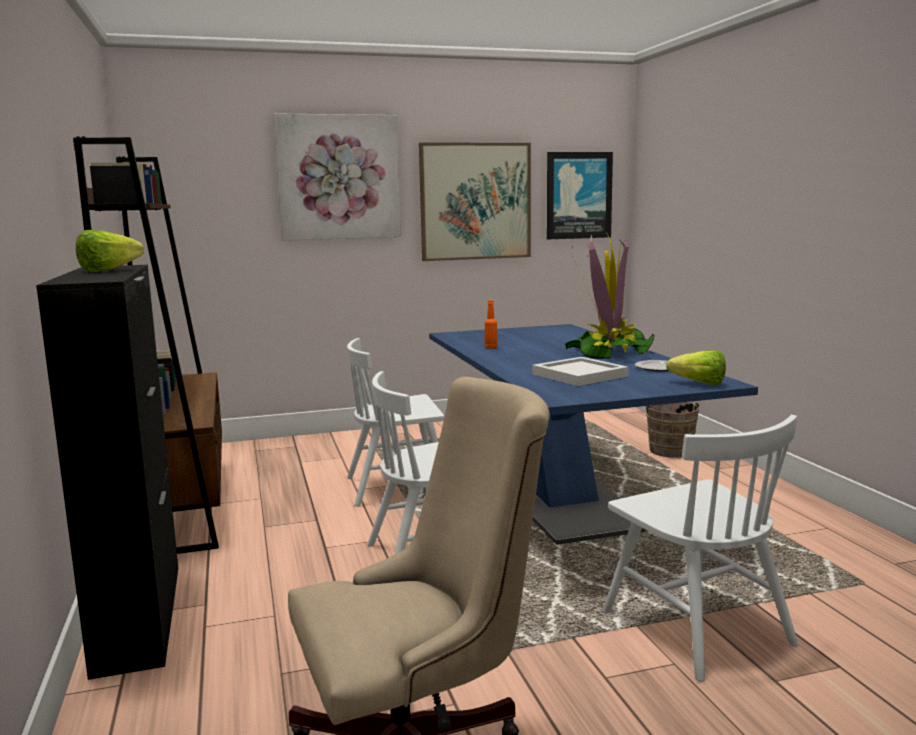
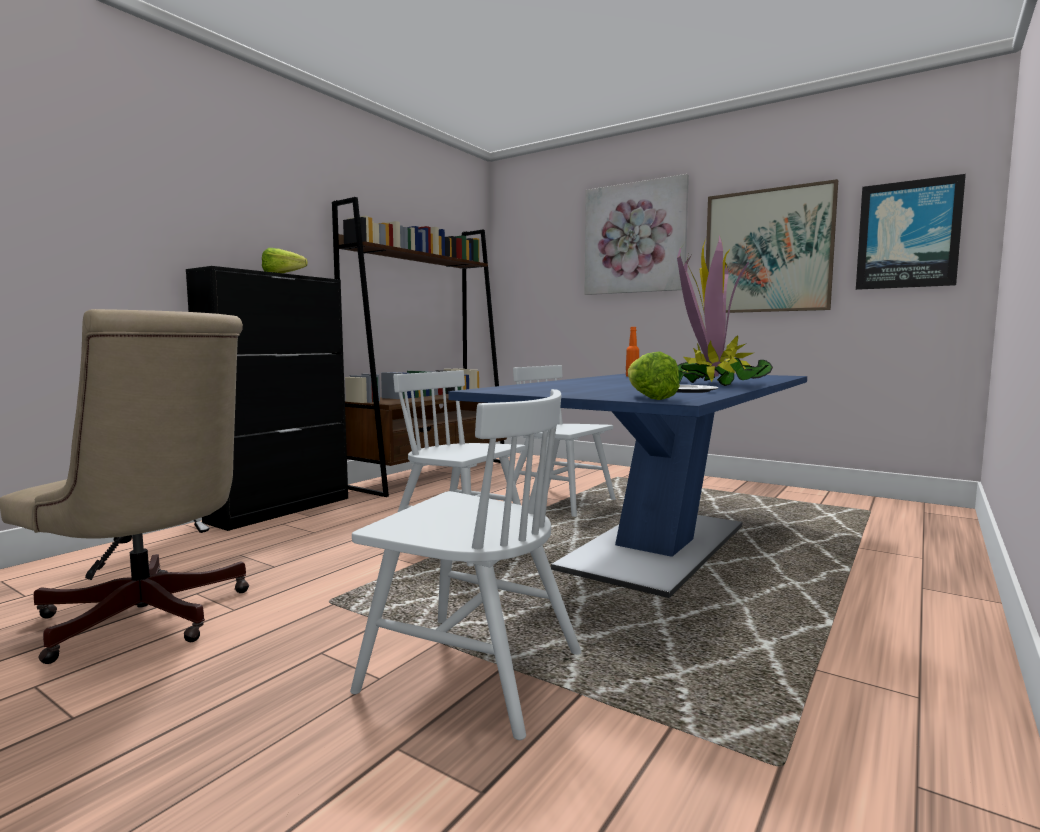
camera: 50 degrees right, 5 degrees down
(578, 375) = (587, 386): white tray -> none
(670, 450) = (906, 555): brown bucket -> none
(695, 627) = (471, 671): white chair -> white chair turned 90 degrees counterclockwise

